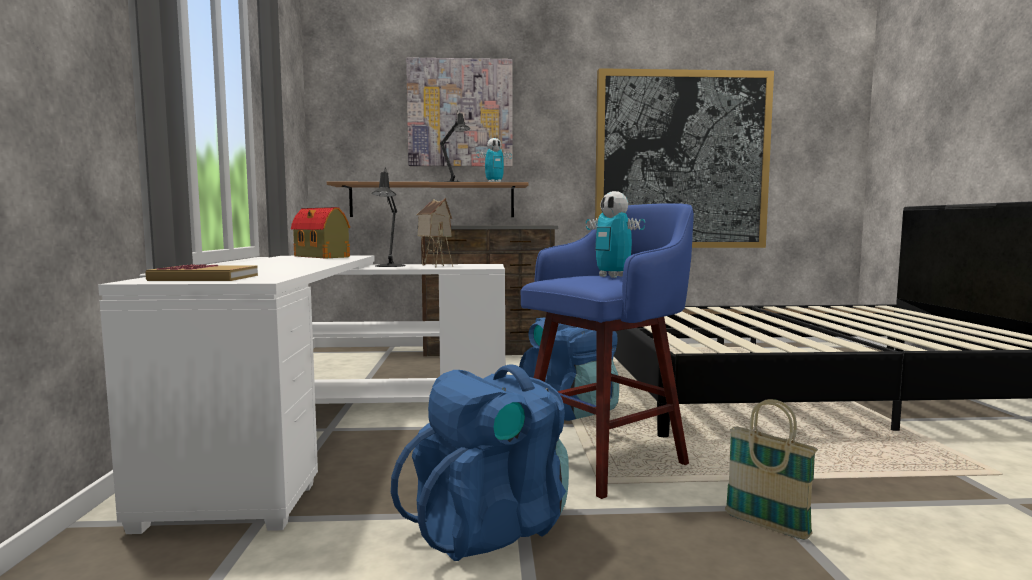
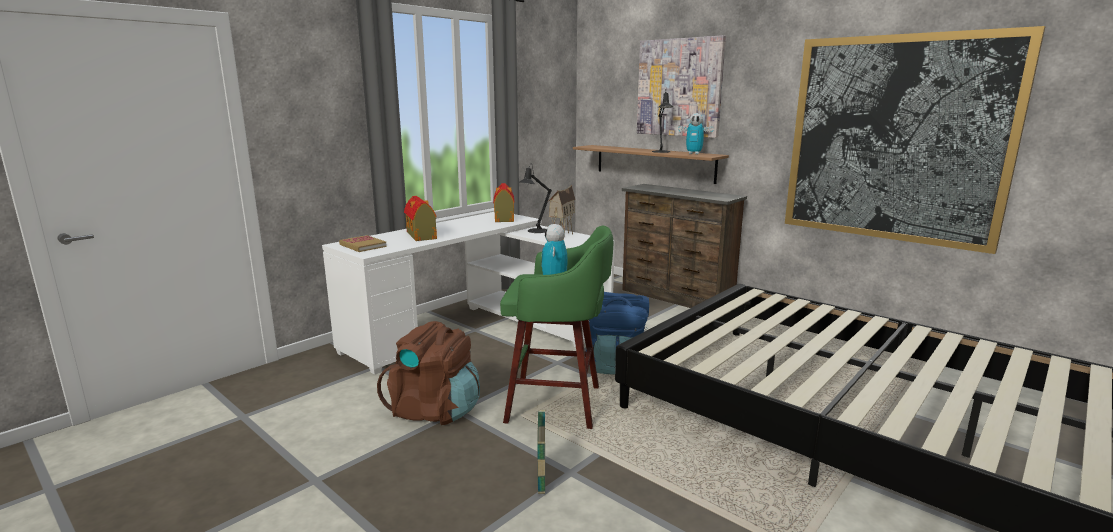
camera: 45 degrees right, 10 degrees up
(268, 268) = (421, 235): none -> toy house
(491, 526) = (435, 410): blue backpack -> brown backpack
(606, 459) = (558, 404): blue stool -> green stool

